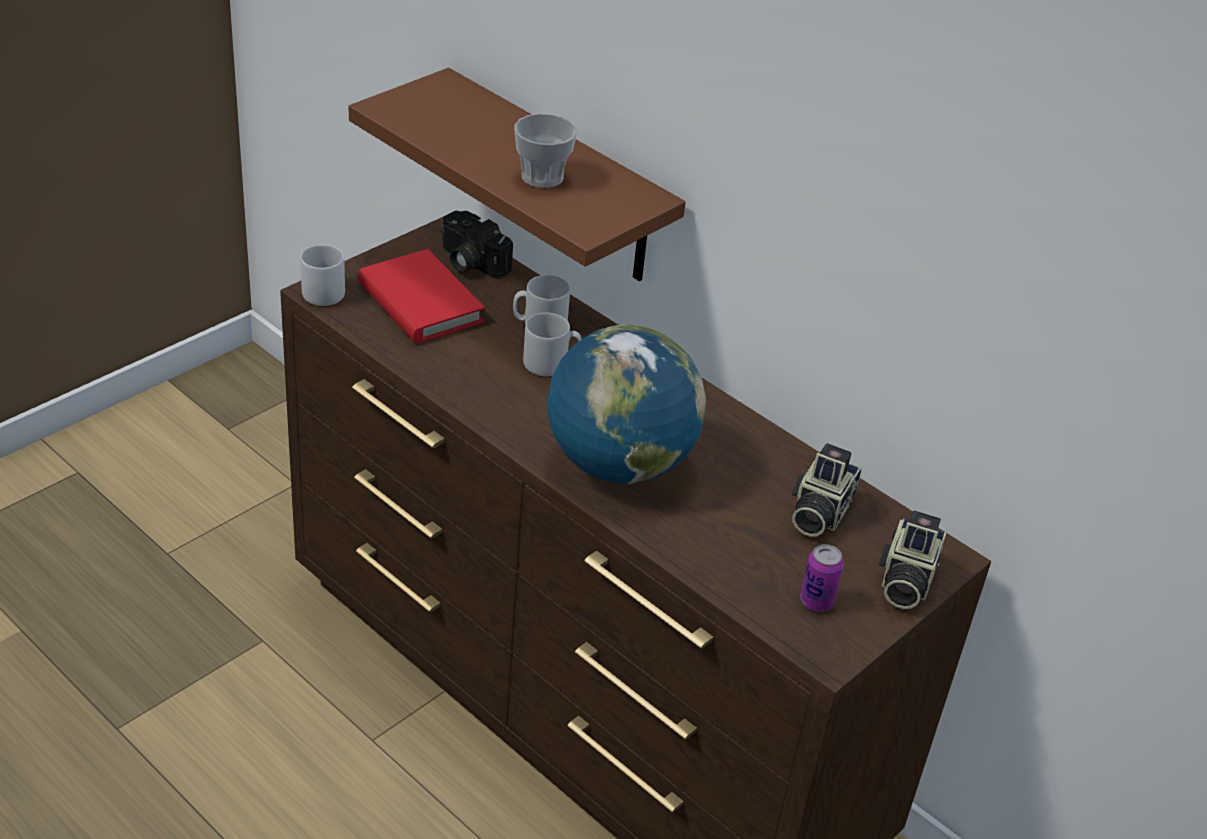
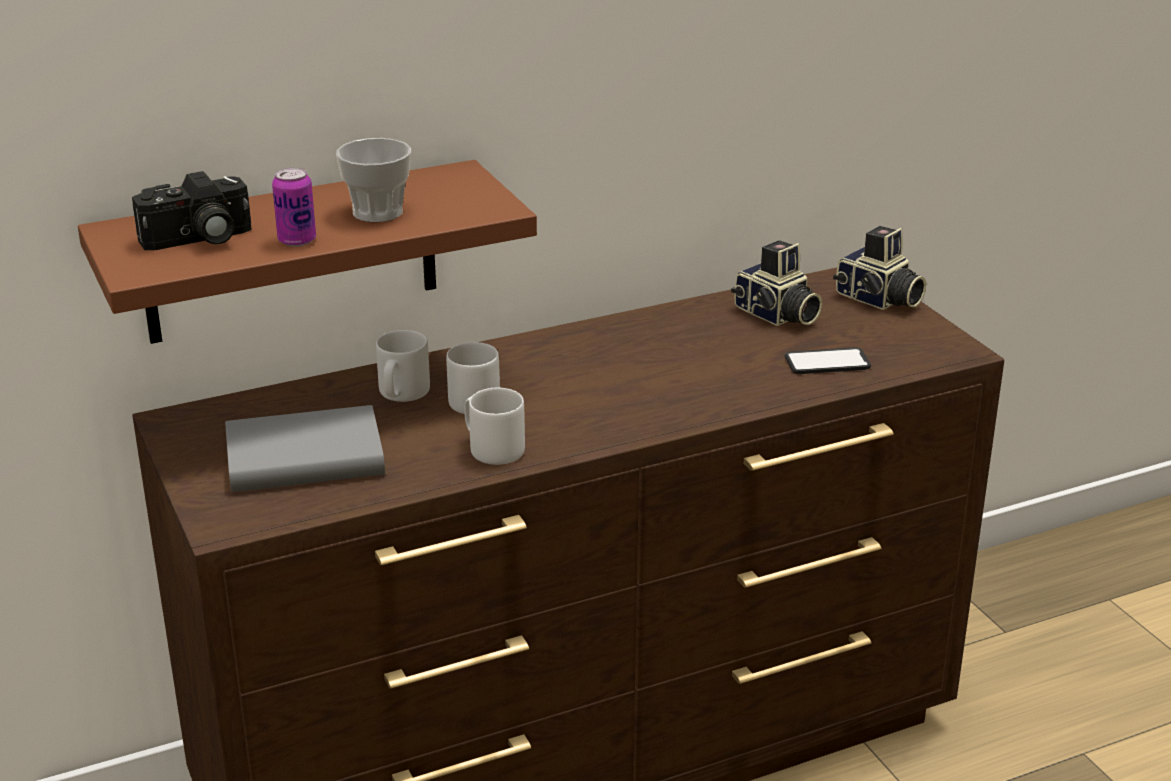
camera: 65 degrees left, 10 degrees down
(326, 291) = (229, 519): grey mug -> grey mug (492, 449)
(420, 303) = (305, 459): red book -> grey book
(469, 262) = (247, 414): camera -> camera (198, 240)
(619, 464) = (664, 394): globe -> none
(742, 559) = (827, 362): none -> phone
(816, 601) = (892, 341): can -> can (297, 240)

